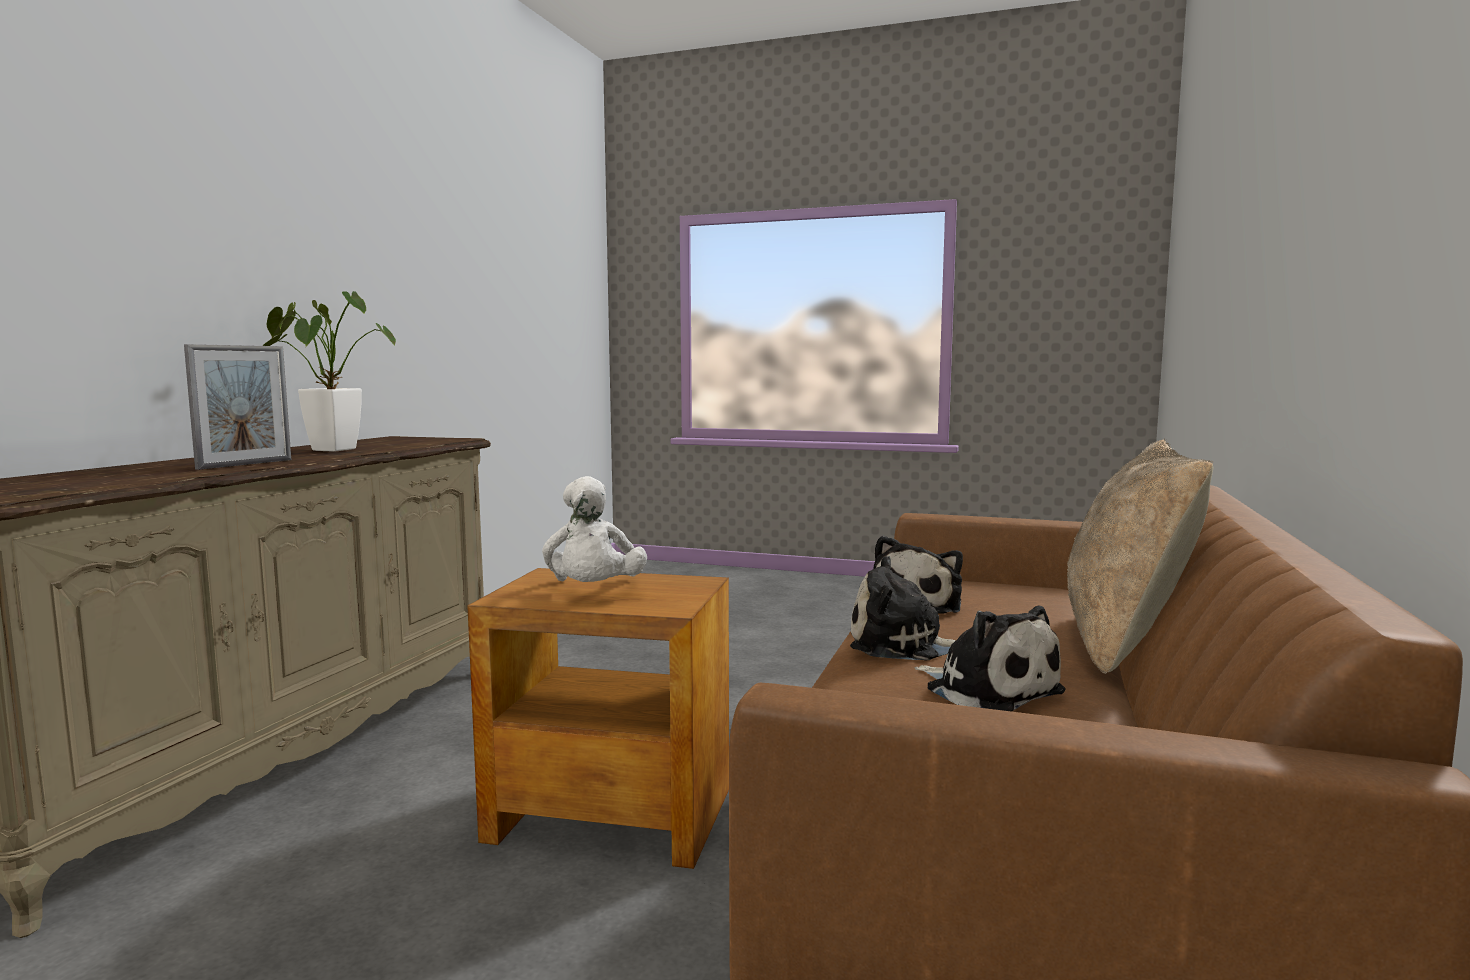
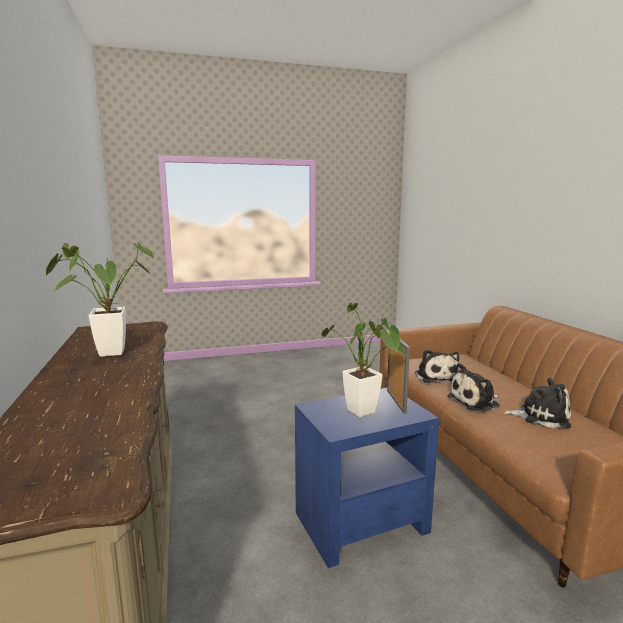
camera: 35 degrees left, 5 degrees up
(245, 464) = (120, 385): picture frame -> picture frame (396, 401)
(594, 593) = (365, 414): white plush toy -> potted plant
(609, 813) = (359, 522): brown side table -> blue side table
(1123, 649) = (528, 382): beige pillow -> none

